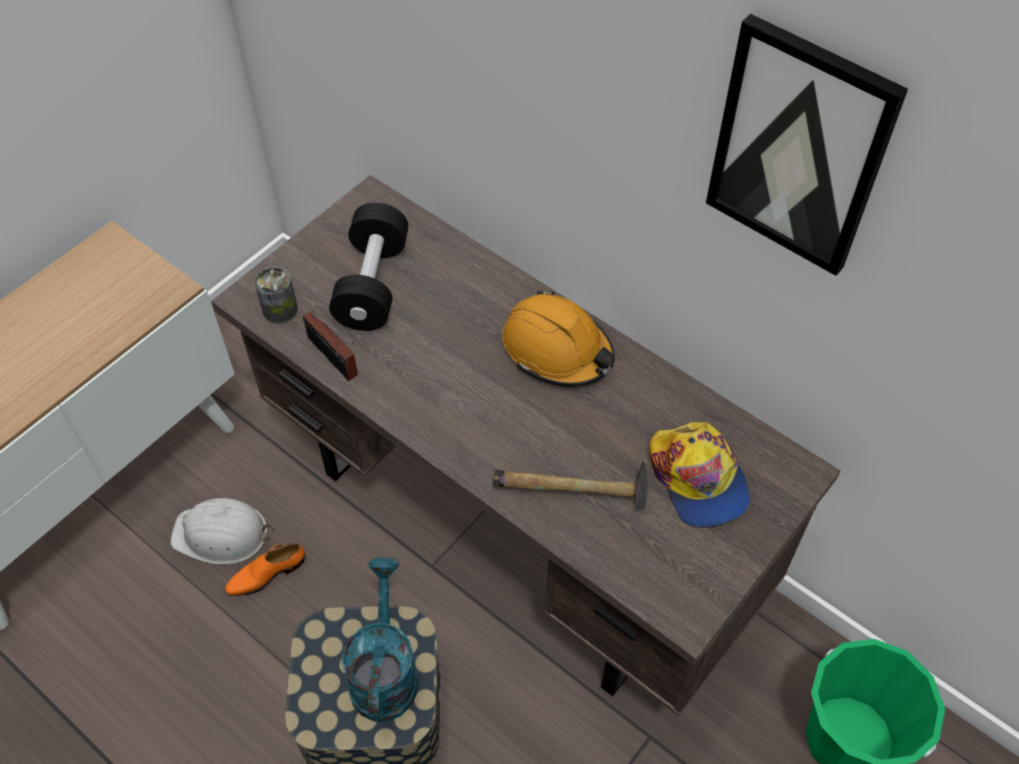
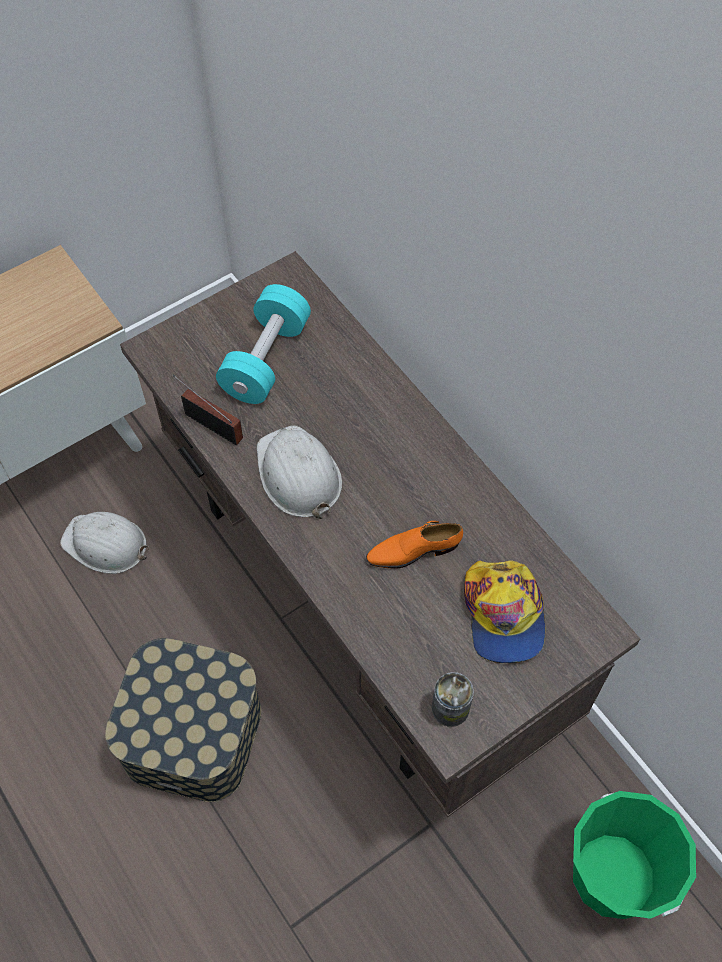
camera: 15 degrees right, 5 degrees up
(266, 574) = (134, 590): orange shoe -> orange shoe (413, 551)
(280, 310) = (177, 366): can -> can (450, 708)
(334, 359) = (211, 424): radio -> radio turned 150 degrees clockwise
(372, 284) = (266, 359): black dumbbell -> turquoise dumbbell
(384, 670) = (201, 707): turquoise watering can -> none
(442, 390) = (298, 475): none -> white hard hat
(557, 350) = (414, 460): orange hard hat -> none
(575, 494) = (386, 601): hammer -> none
(799, 148) = (627, 349): picture -> none

